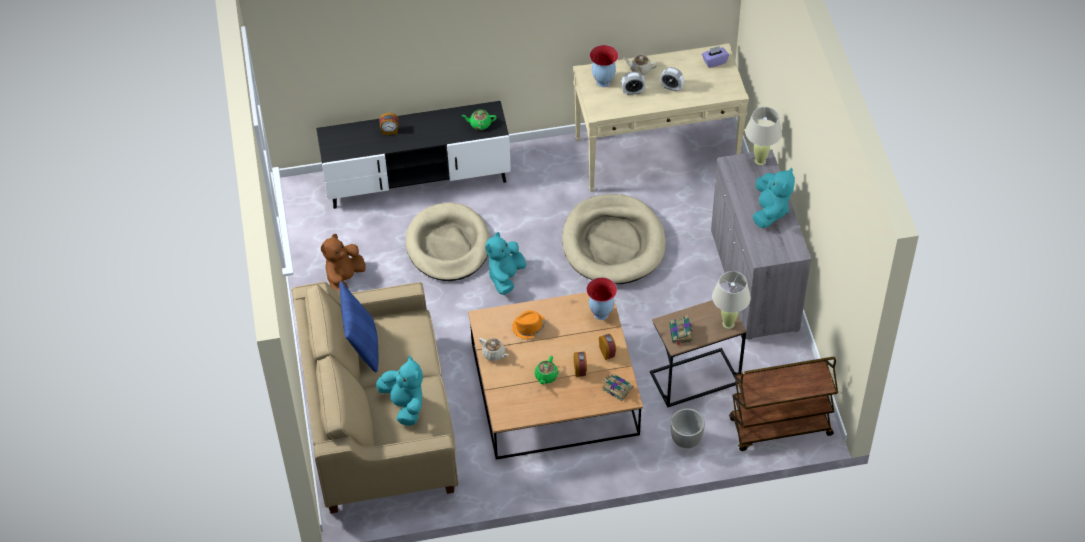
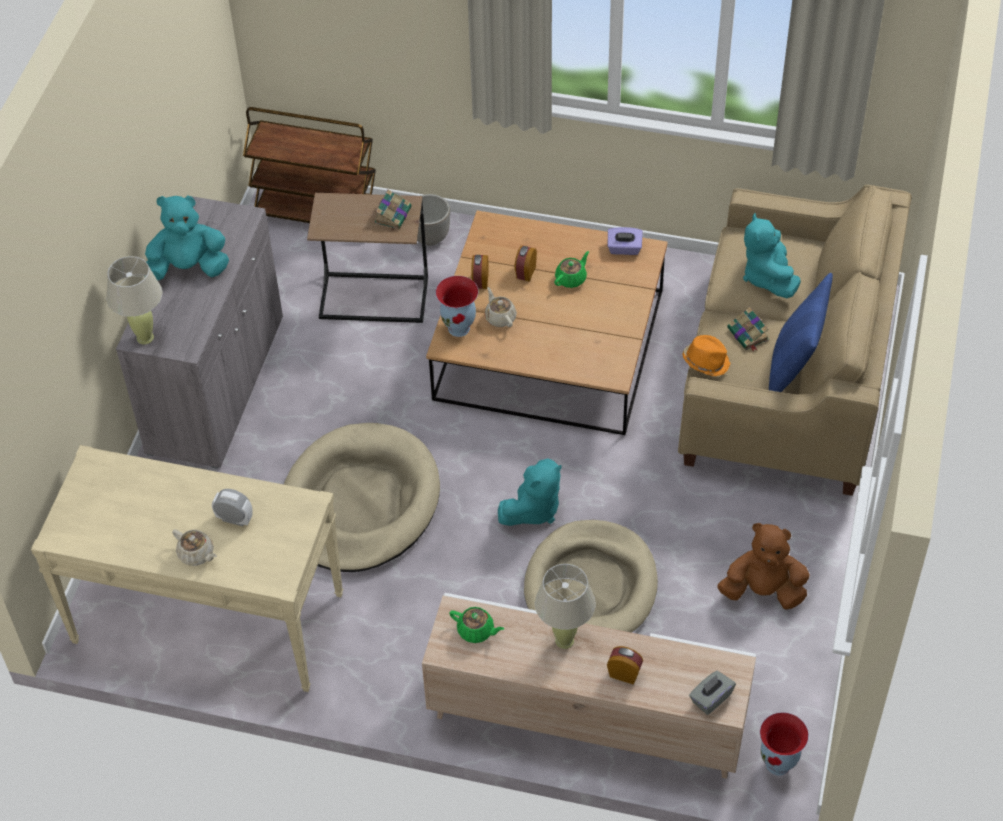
camera: 155 degrees left, 0 degrees up
(338, 135) = (711, 698): none -> grey tissue box
(344, 279) = (763, 591): brown plush toy -> brown plush toy turned 135 degrees counterclockwise
(417, 179) = (587, 717): black tv stand -> beige tv stand
(494, 354) = (621, 326): beige teapot -> beige teapot (500, 317)
(529, 328) = (560, 342): orange hat -> orange hat (706, 361)
(603, 81) = (267, 554): vase -> vase (779, 764)
(616, 388) = (494, 238): book -> book (748, 335)
(671, 87) = (173, 504): alarm clock -> none
(714, 61) = (78, 524): purple tissue box -> purple tissue box (624, 249)
(728, 324) = (330, 206): beige table lamp -> beige table lamp (564, 641)
(770, 211) = (188, 268): turquoise plush toy -> turquoise plush toy turned 45 degrees clockwise

